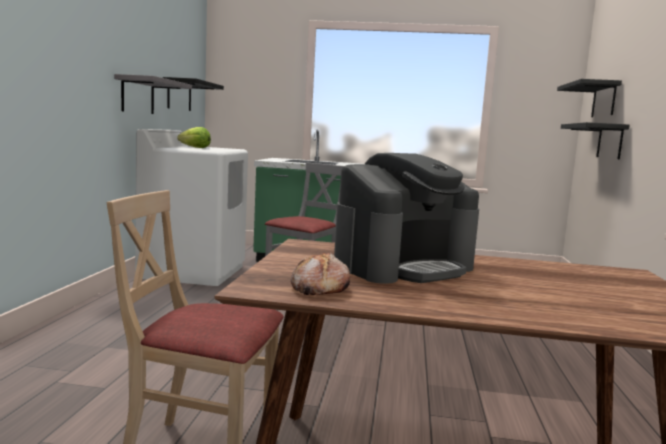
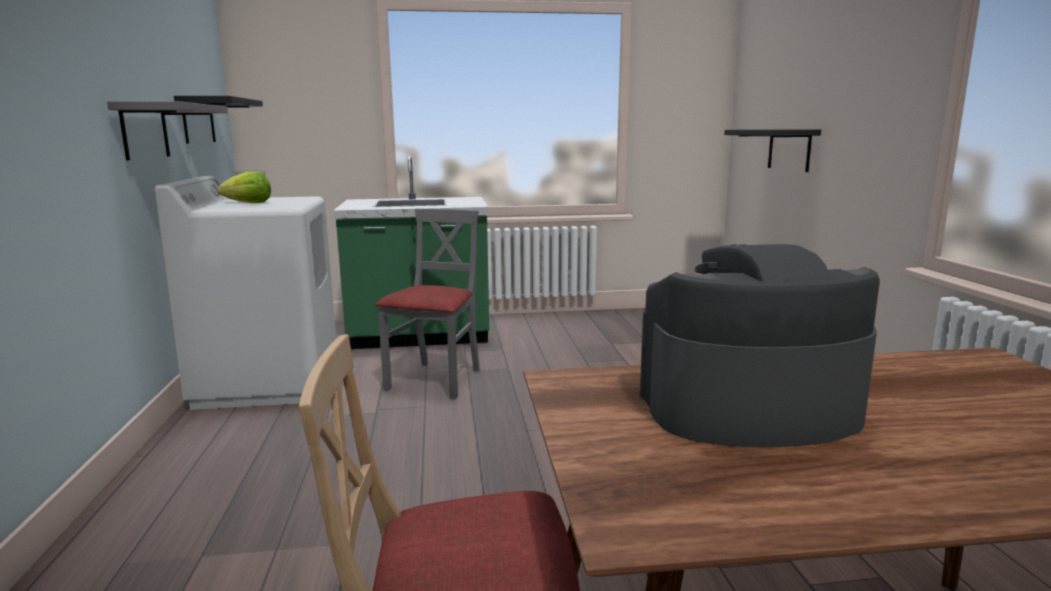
camera: 15 degrees left, 5 degrees up
(318, 288) = (712, 501): bread -> none
(403, 266) = (746, 408): coffee machine -> coffee machine turned 135 degrees counterclockwise
(604, 100) = (773, 97): black shelf -> none

